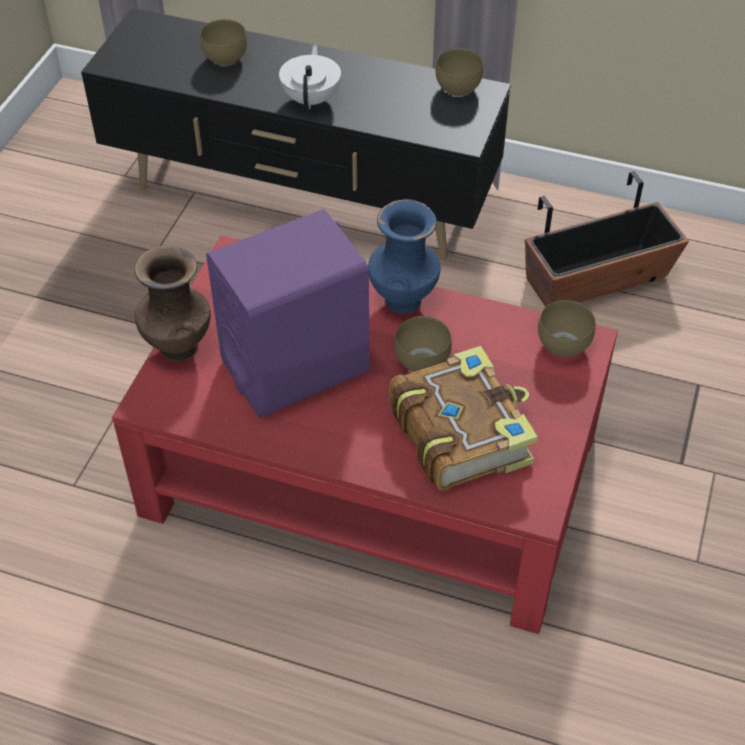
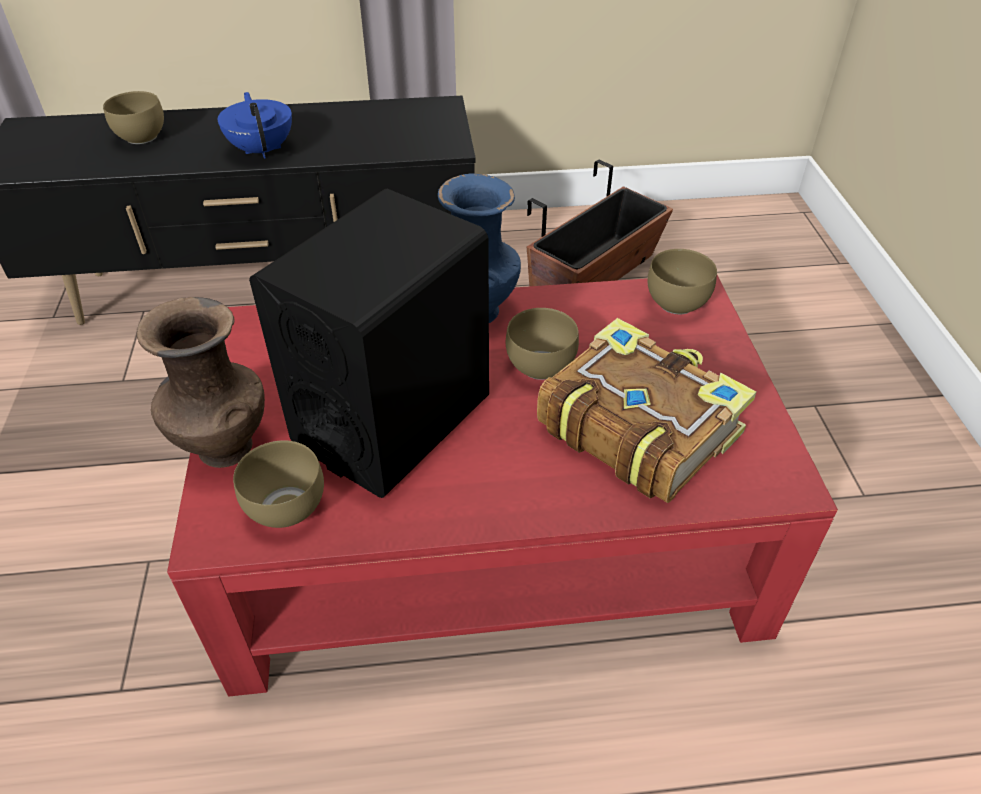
camera: 25 degrees left, 5 degrees down
(295, 366) = (393, 420): purple speaker -> black speaker
(312, 99) = (262, 150): white teapot -> blue teapot
(458, 87) = (413, 108): brown bowl -> brown bowl (286, 505)

